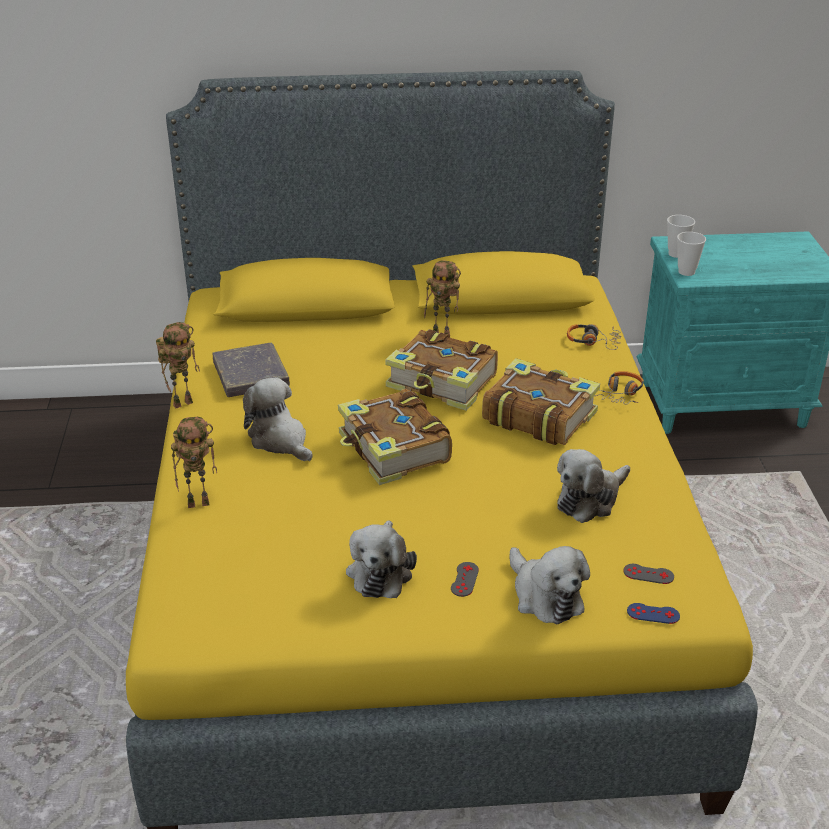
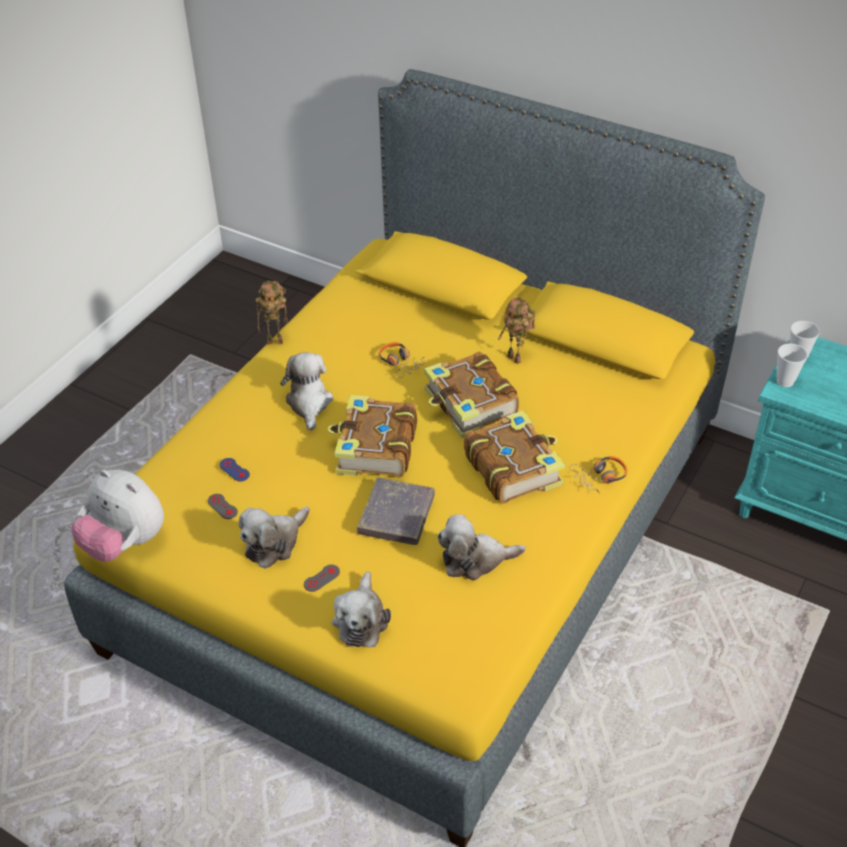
camera: 35 degrees right, 10 degrees up
(200, 502) = (214, 430): toy robot -> none
(208, 647) = (125, 543): none -> plush toy
(251, 375) = (341, 336): grey book -> grey book (397, 515)
(593, 341) = (632, 417): headphones -> headphones (400, 363)
(648, 574) = (451, 642): grey game controller -> grey game controller (222, 506)
(653, 613) = (421, 675): blue game controller -> blue game controller (234, 470)

